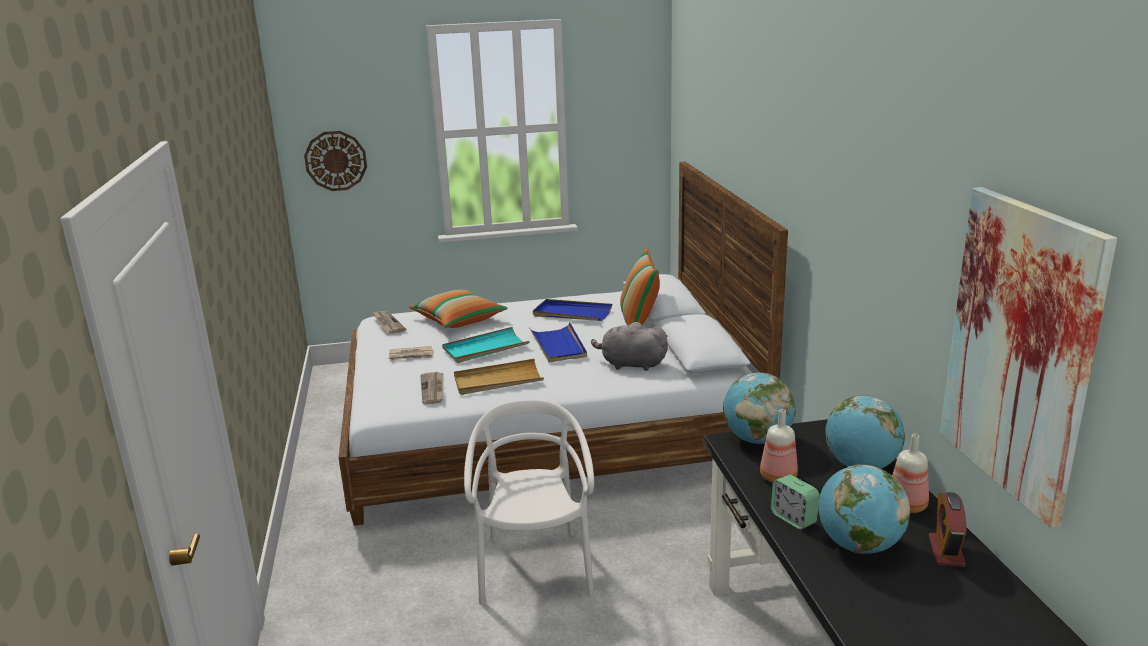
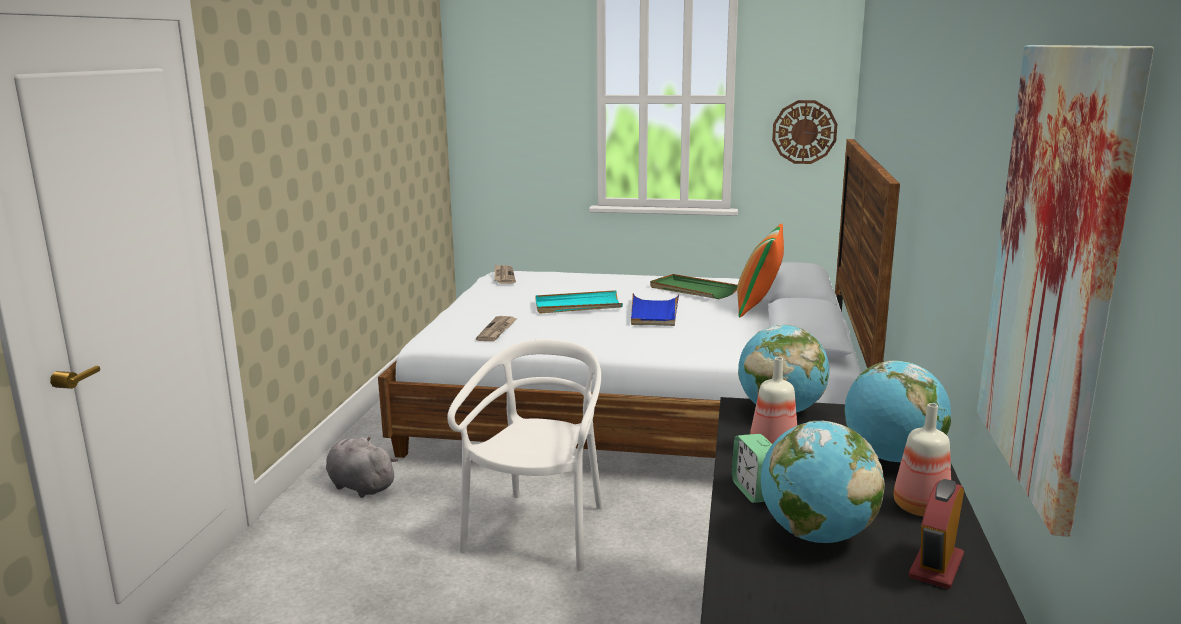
camera: 20 degrees right, 5 degrees down
(336, 161) = (497, 118): wall clock -> wall clock (804, 132)
(411, 356) = (502, 302): newspaper -> none
(459, 320) = (573, 282): pillow -> none
(498, 380) = (566, 332): beige tray -> none
(572, 313) = (692, 290): blue tray -> green tray
(630, 364) = (717, 338): grey plush toy -> grey plush toy (359, 486)

